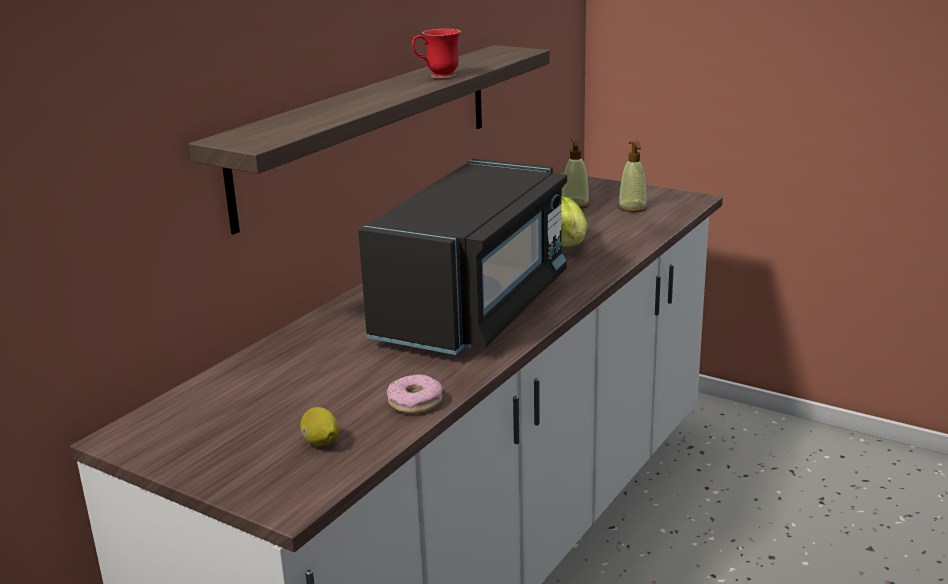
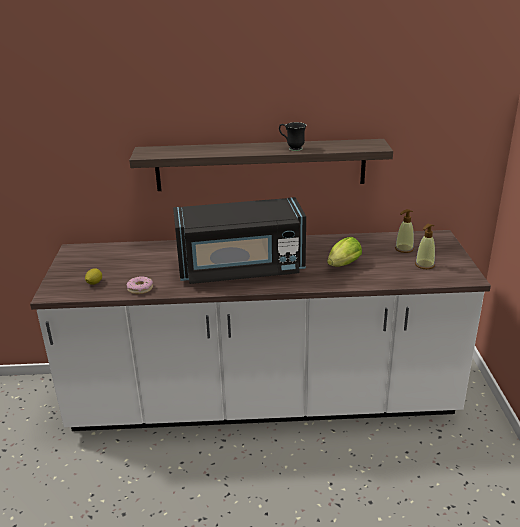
camera: 55 degrees right, 5 degrees up
(437, 77) = (292, 148): red mug -> black mug

